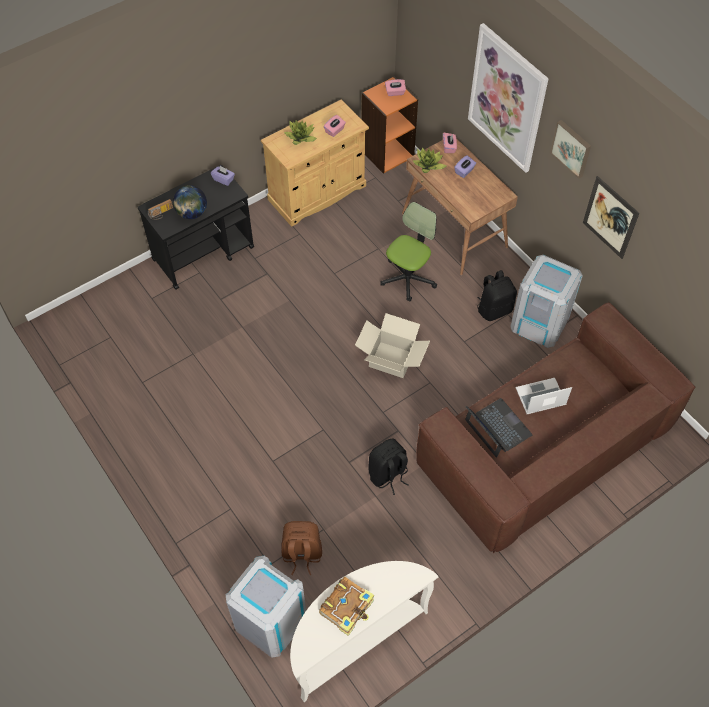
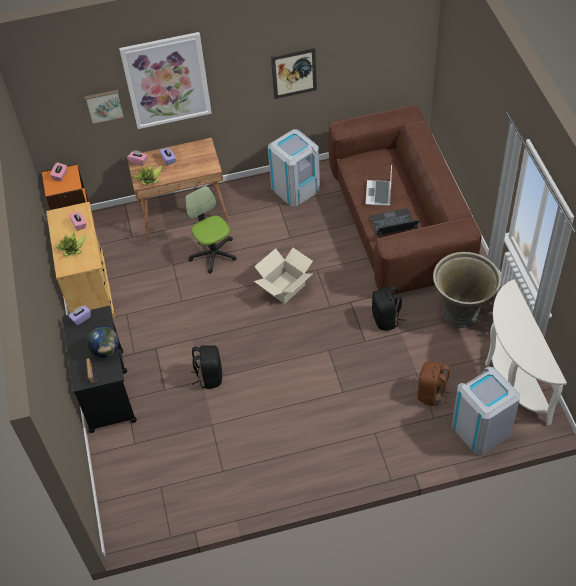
camera: 65 degrees left, 5 degrees down
(347, 607) = (522, 337): book -> none
(431, 555) = (462, 312): none -> grey planter
(494, 309) = (270, 210): black backpack -> black backpack (209, 376)
(572, 148) = (241, 59): picture -> picture (104, 105)

